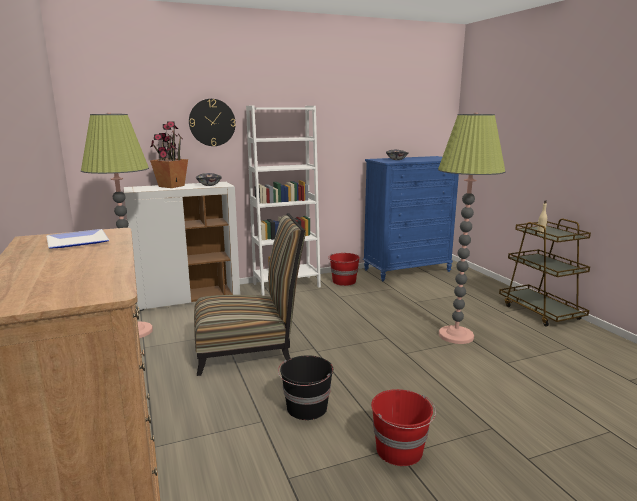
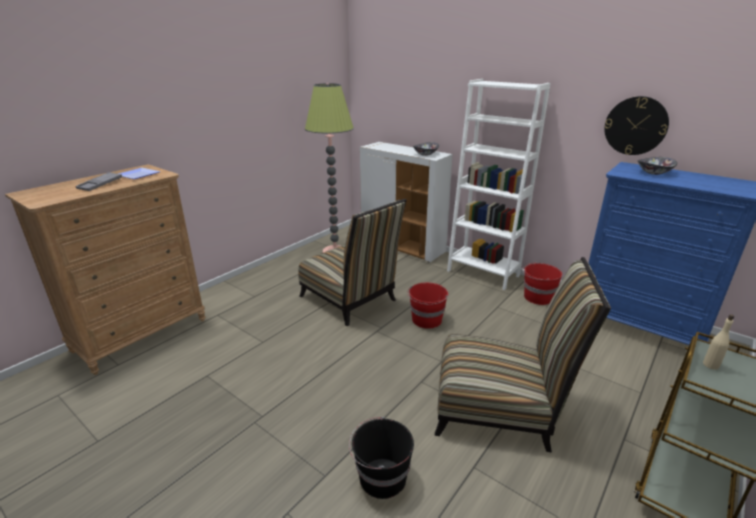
camera: 60 degrees right, 10 degrees up
(80, 259) = (100, 184): none -> grey tray
(171, 186) = (401, 148): potted plant -> none
(212, 122) = (450, 93): wall clock -> wall clock (635, 126)
(306, 408) = (289, 355): black bucket -> black bucket (381, 478)
(400, 450) = (260, 420): red bucket -> red bucket (426, 320)
(456, 336) = (499, 409): floor lamp -> chair

